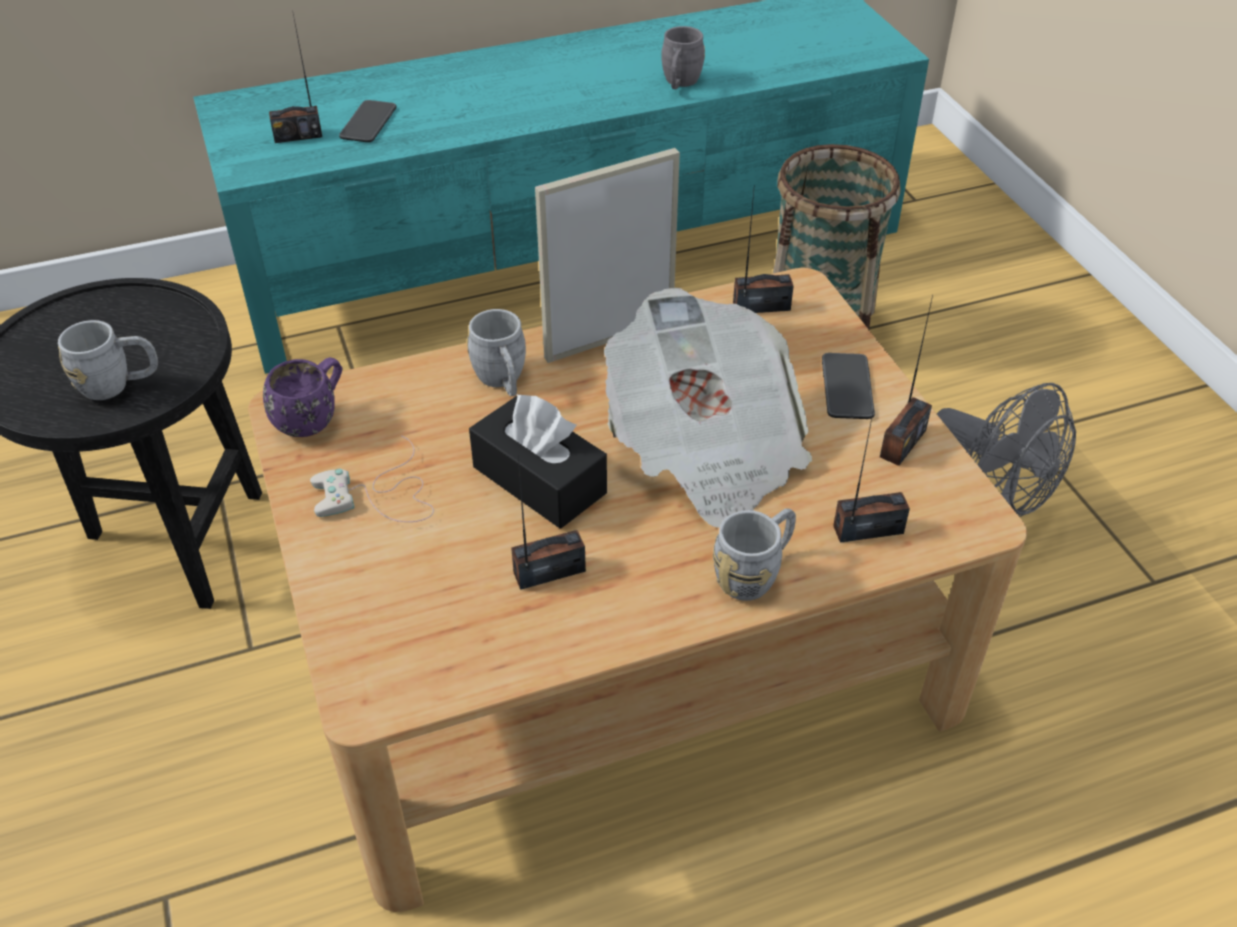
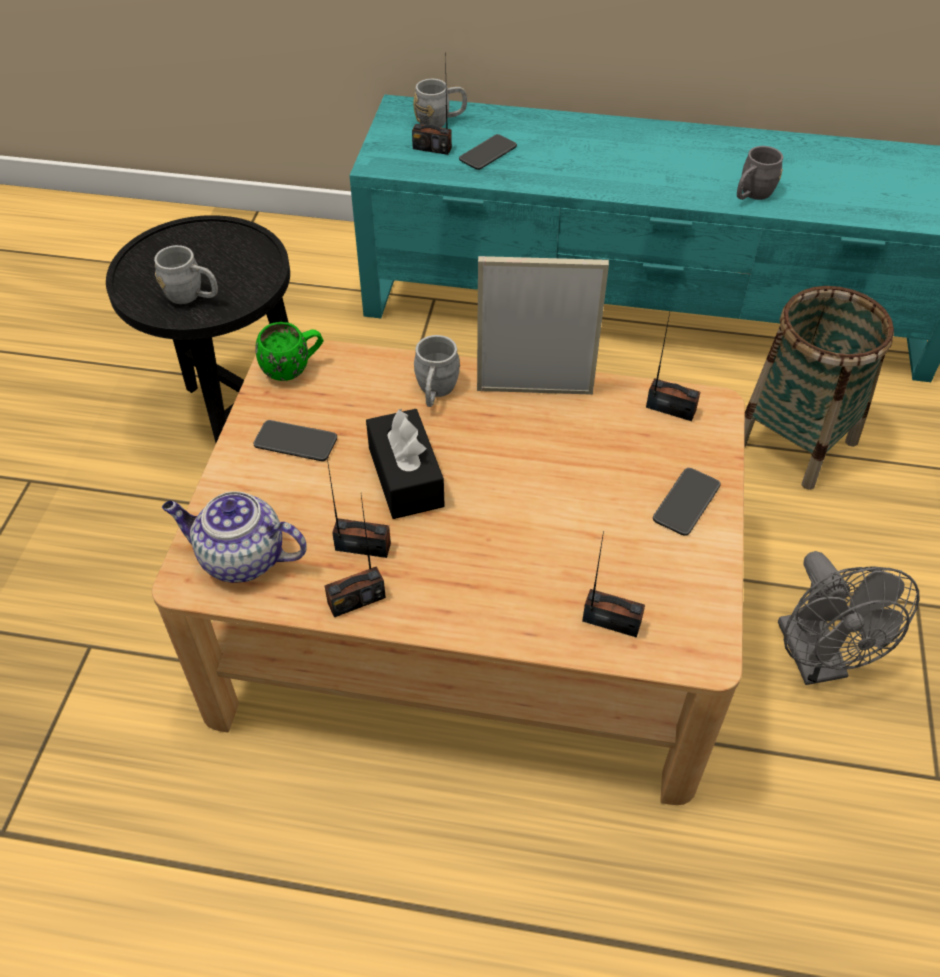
camera: 30 degrees right, 5 degrees up
(313, 419) = (293, 369): purple mug -> green mug
(379, 495) = (295, 442): white game controller -> phone
(413, 648) = (240, 558): none -> teapot
(705, 449) = (539, 504): newspaper -> none
(755, 573) = (502, 615): grey mug -> grey mug (440, 121)
(902, 443) = (694, 566): radio -> radio (356, 600)

